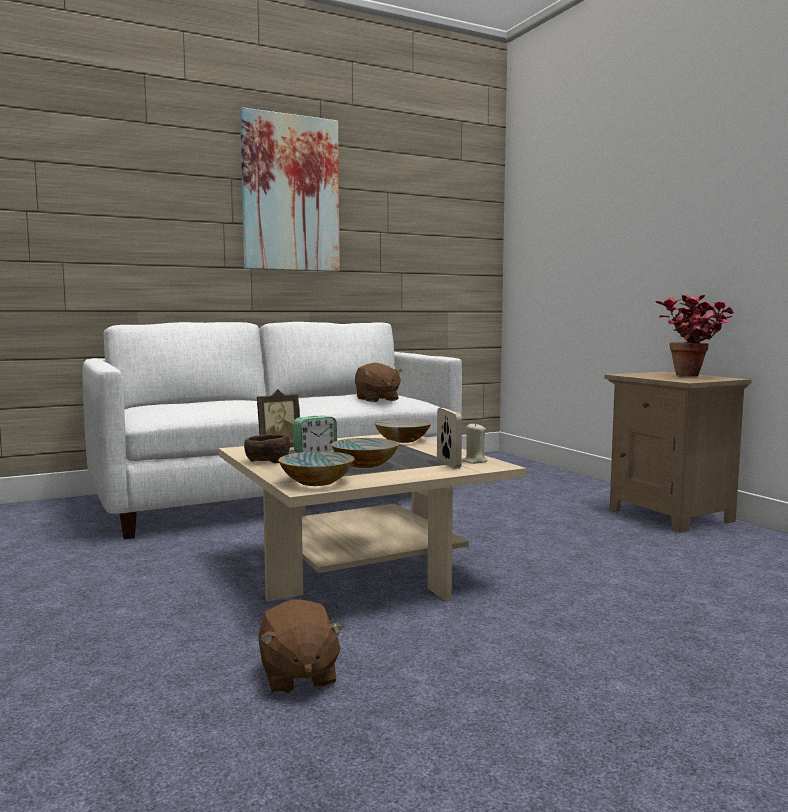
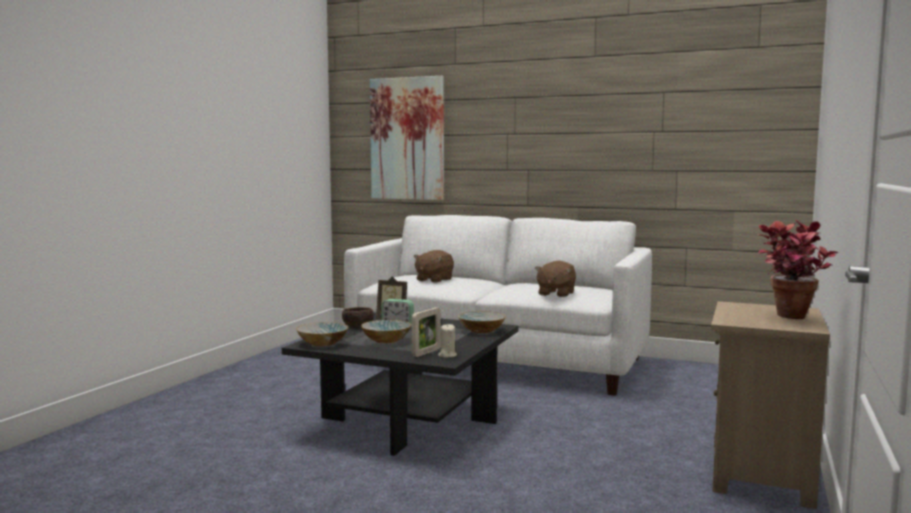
camera: 50 degrees right, 0 degrees up
(291, 193) = (563, 104): picture -> picture (407, 139)
(298, 676) = (241, 453): brown plush toy -> brown plush toy (433, 280)
(362, 568) = (408, 420): beige coffee table -> black coffee table

